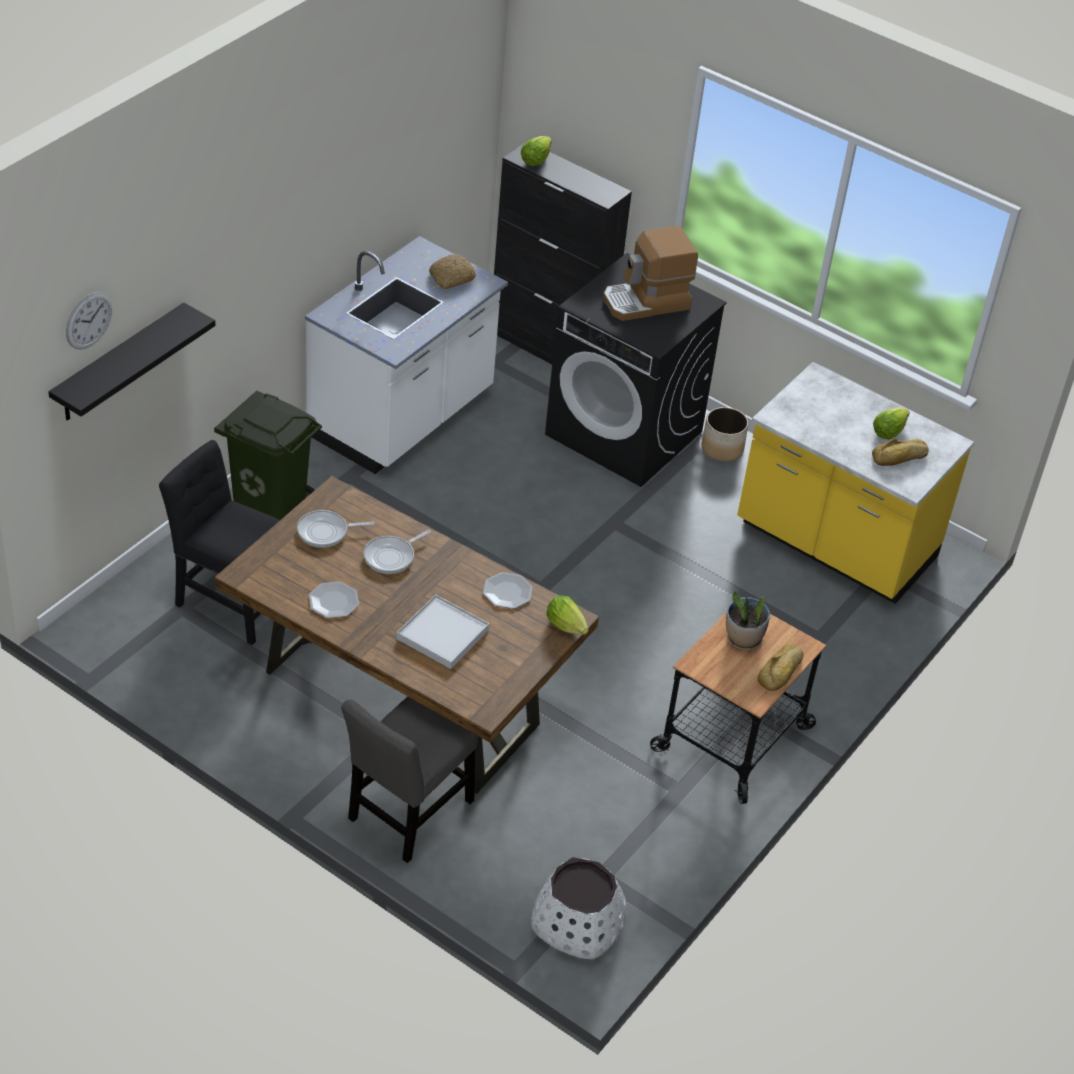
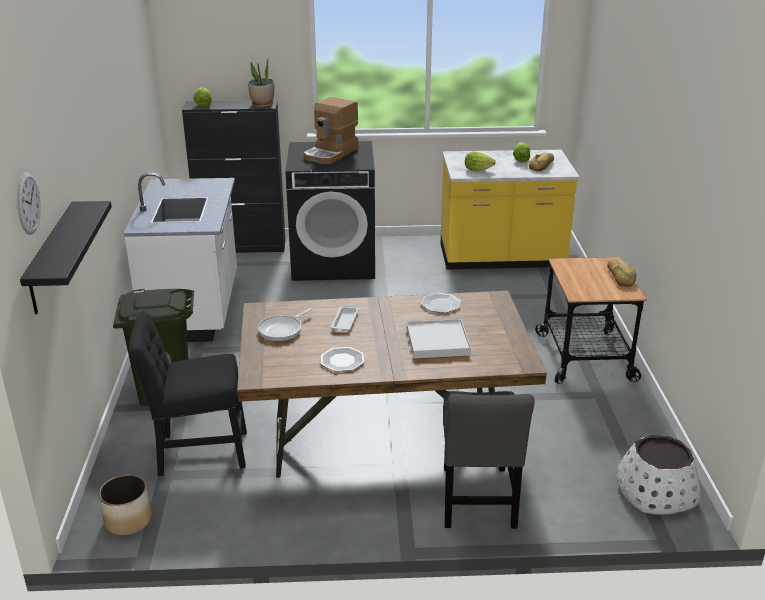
camera: 35 degrees left, 15 degrees down
(392, 556) = (345, 321): frying pan -> white tray
(451, 277) = (197, 187): bread -> none
(566, 625) = (498, 302): lettuce -> lettuce (477, 170)
(721, 448) = (392, 247): planter -> planter (127, 520)
(743, 639) = (580, 273): potted plant -> potted plant (262, 105)

